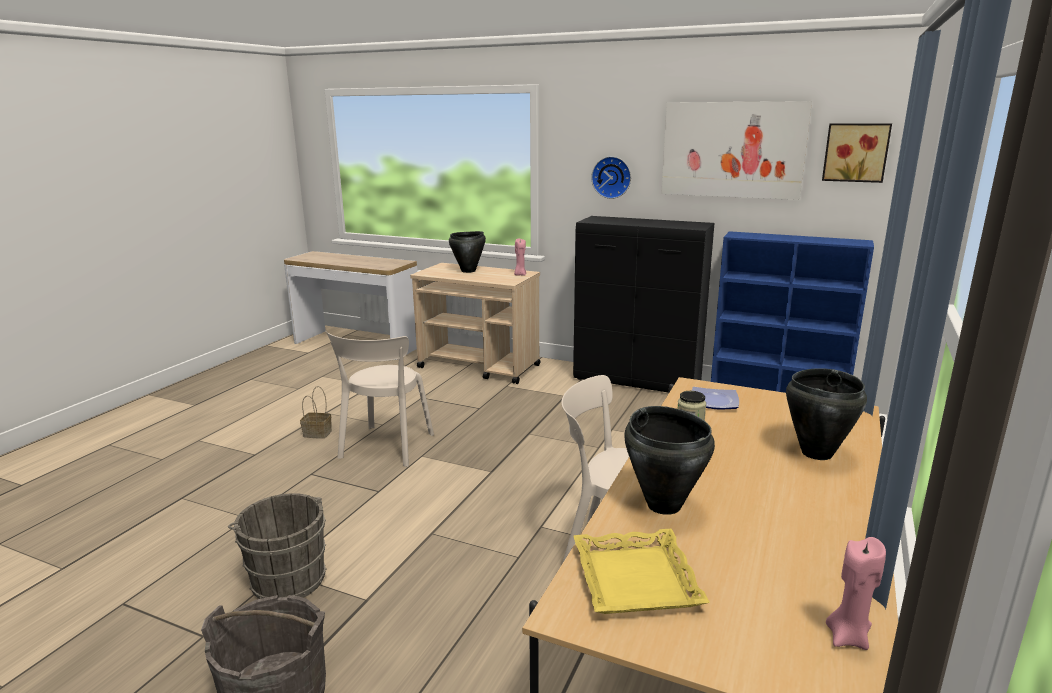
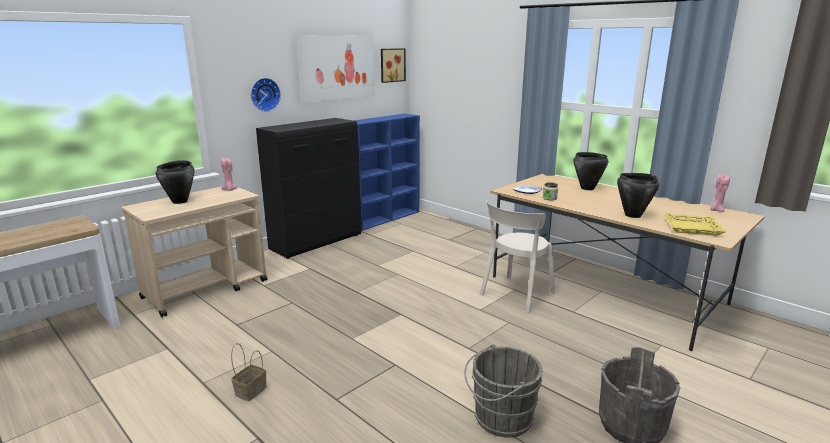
camera: 70 degrees left, 0 degrees up
(385, 448) = (322, 354): beige chair -> none

